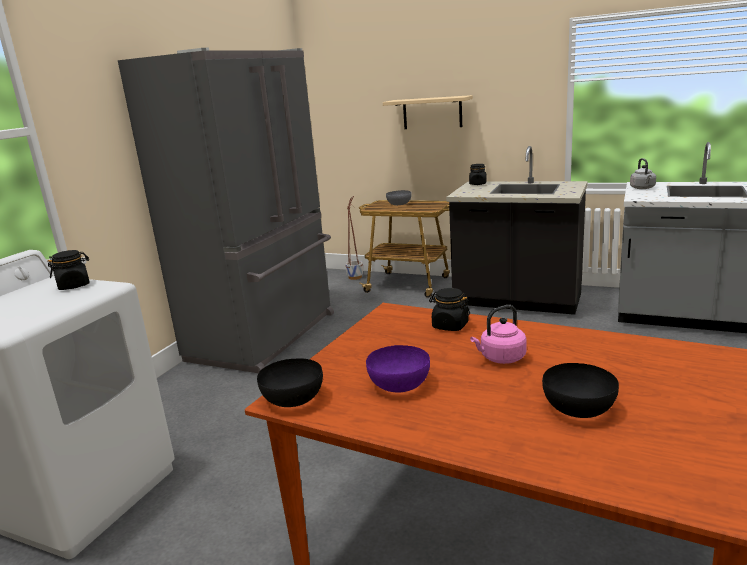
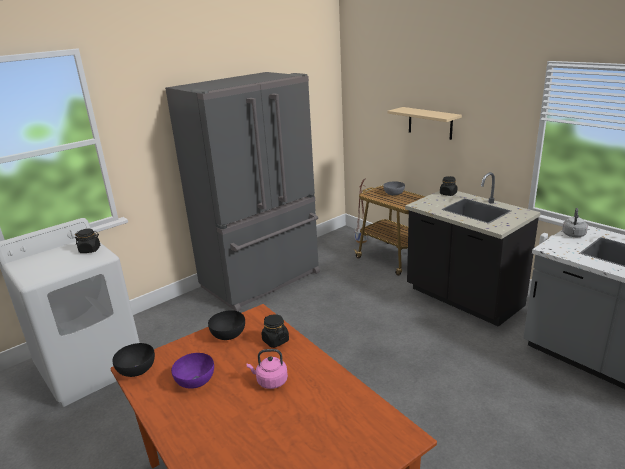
camera: 25 degrees right, 5 degrees up
(577, 408) = (262, 441): black bowl -> black bowl (228, 334)

